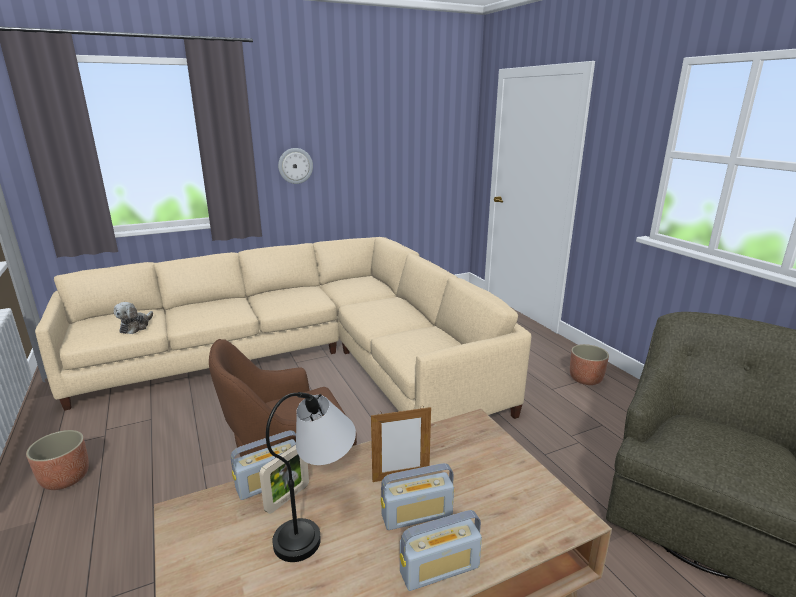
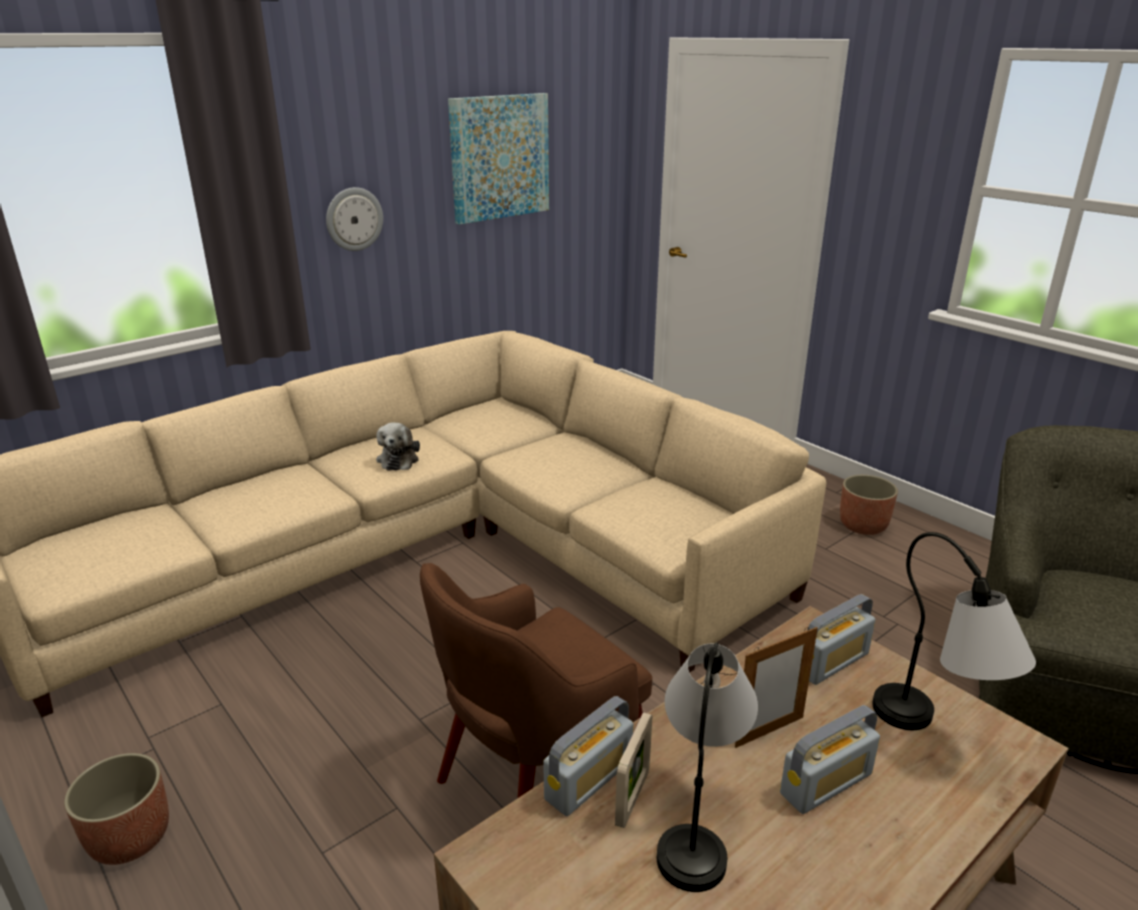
camera: 15 degrees left, 5 degrees up
(136, 326) = (149, 546): plush toy -> plush toy (398, 459)
(389, 137) = (499, 157): none -> picture
(439, 569) = (902, 852): radio -> radio (832, 662)
(515, 500) = (935, 734): none -> table lamp

